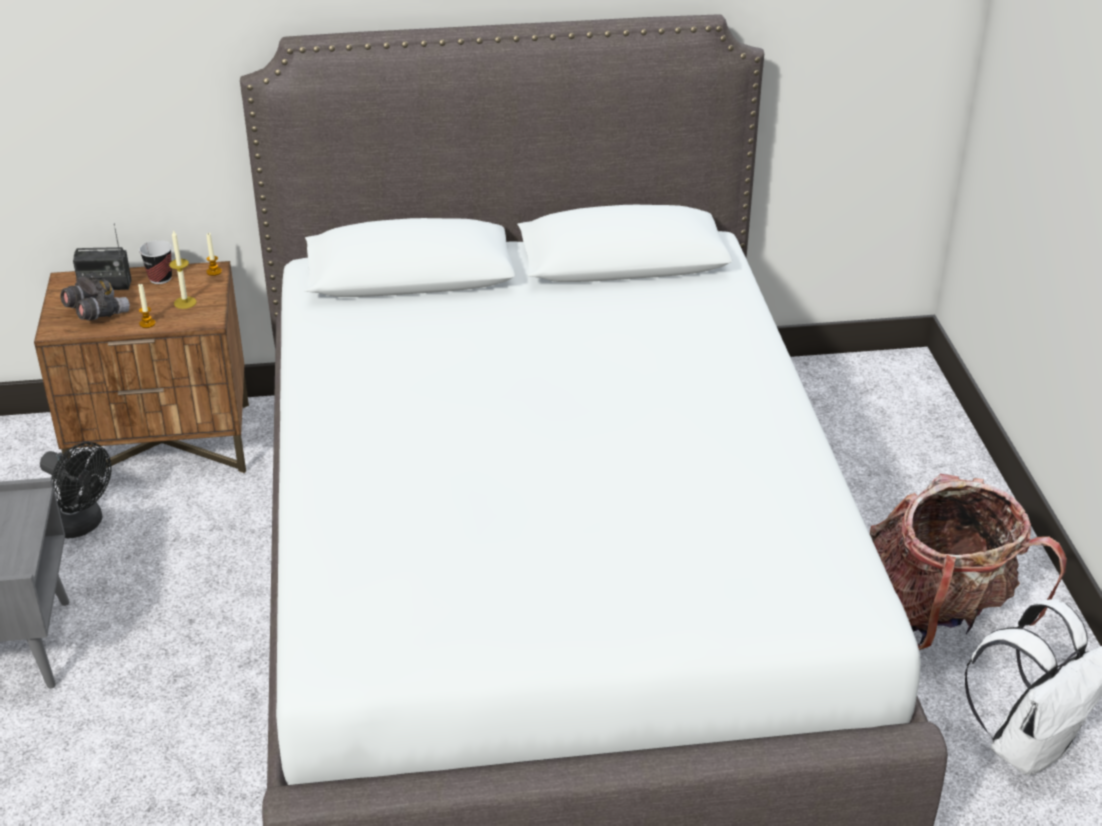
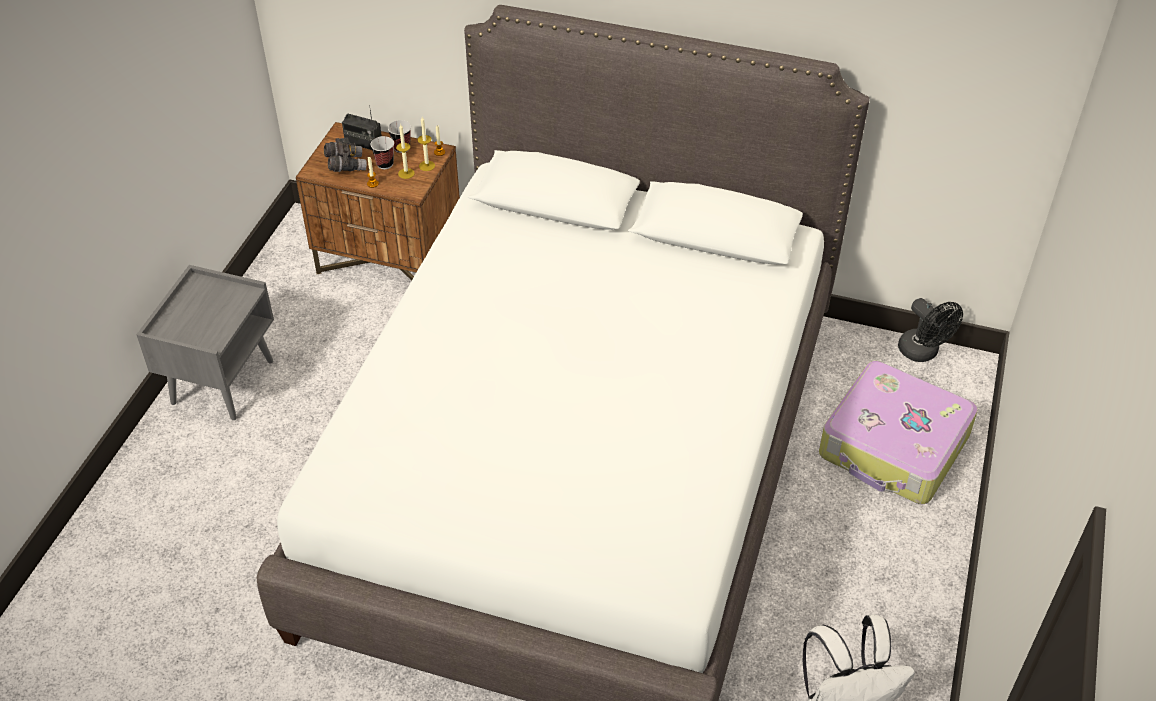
camera: 25 degrees right, 10 degrees up
(82, 525) = (309, 306): black fan -> black fan (923, 353)
(149, 300) = (385, 164): none -> cup
(207, 288) = (427, 166): none -> candle
(887, 464) = (894, 447): none -> suitcase
(940, 616) = (848, 586): backpack -> none

